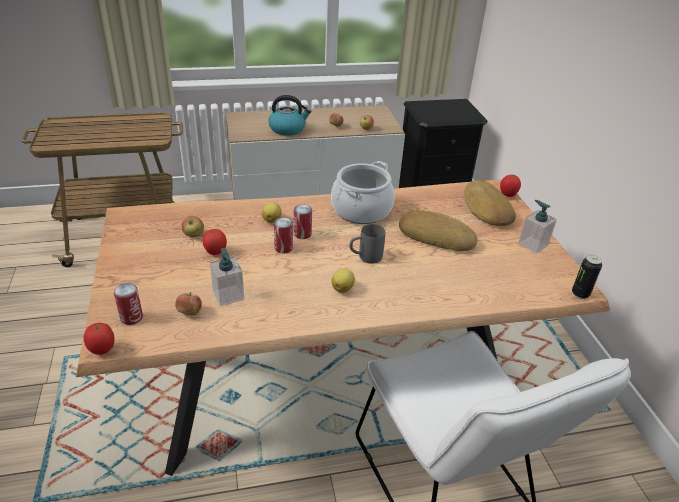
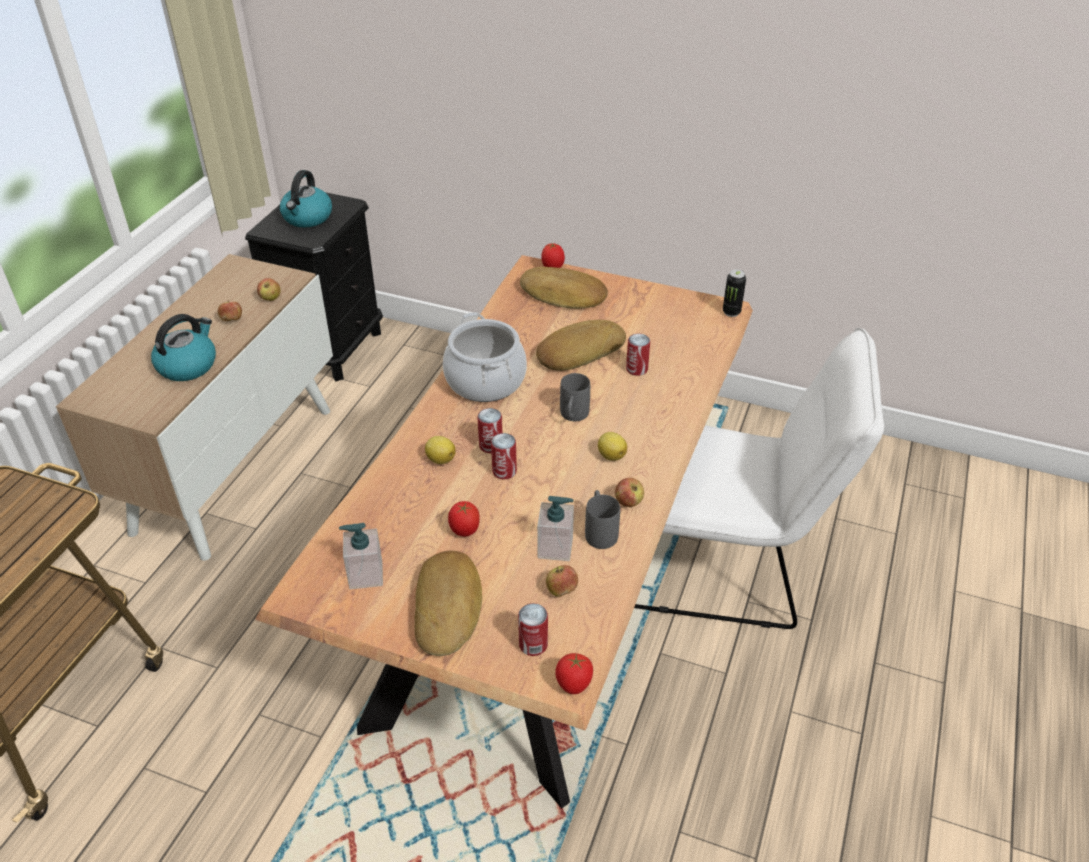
camera: 55 degrees left, 5 degrees up
(145, 270) = (449, 607): none -> bread
(193, 235) = (410, 539): apple -> apple (628, 502)
(260, 310) = (599, 531): none -> grey mug
(444, 110) = (307, 218): none -> kettle
(449, 268) = (636, 369): none -> can
(532, 244) = (644, 299): soap dispenser -> soap dispenser (365, 575)

